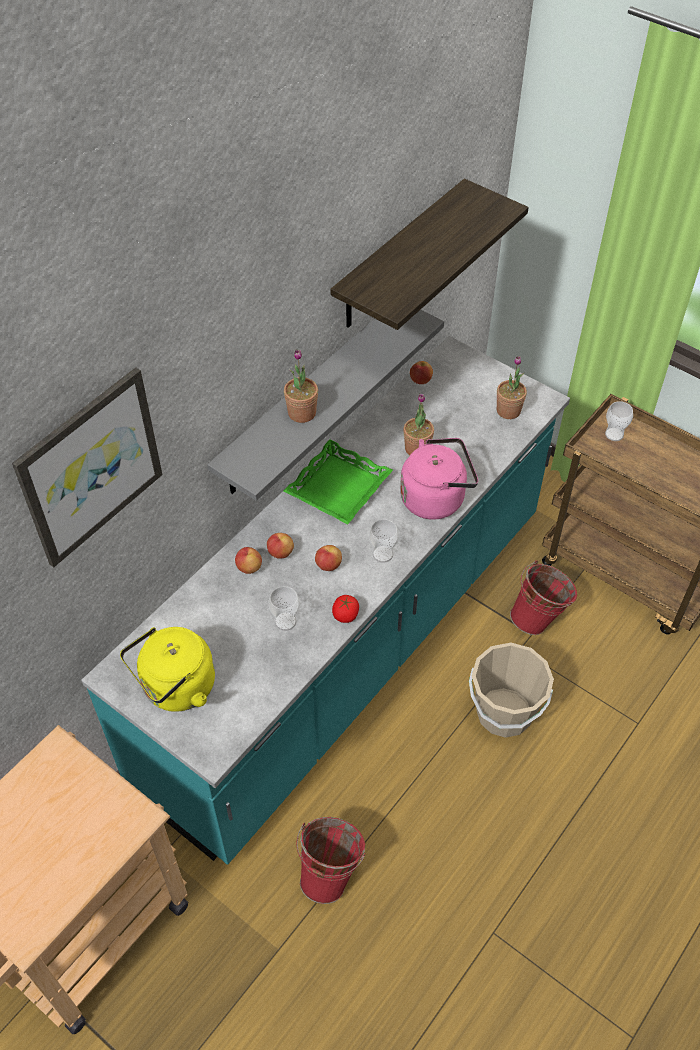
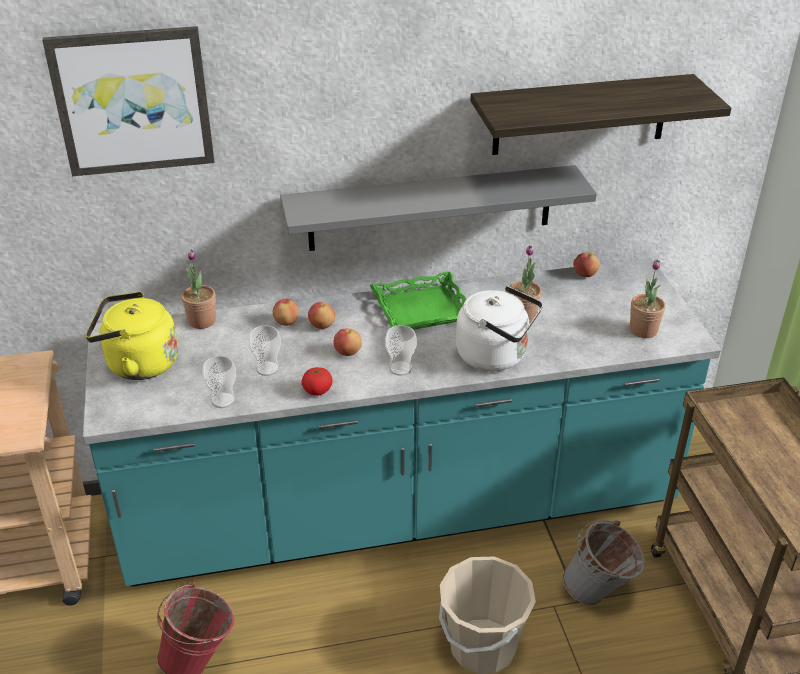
camera: 40 degrees right, 15 degrees down
(302, 413) = (392, 197): potted plant -> potted plant (202, 321)
(436, 498) = (496, 356): pink kettle -> white kettle
(539, 619) = (599, 594): red bucket -> grey bucket
(614, 434) = (757, 415): cup -> cup (223, 400)

